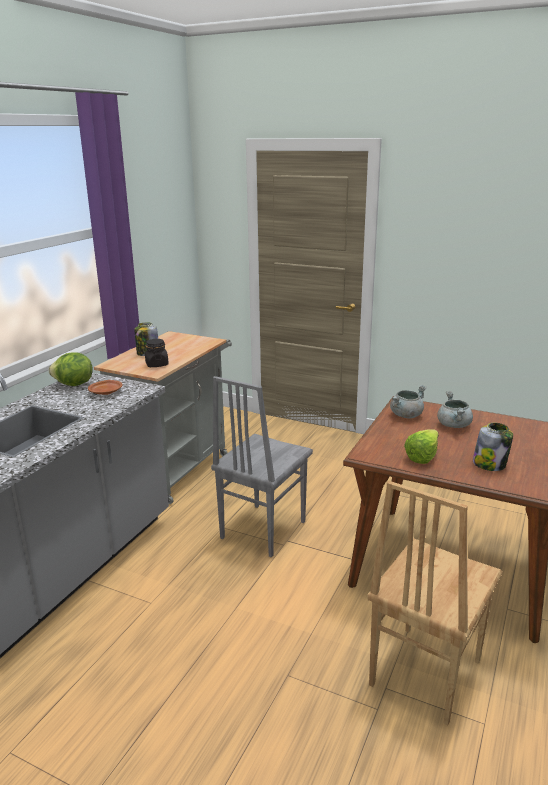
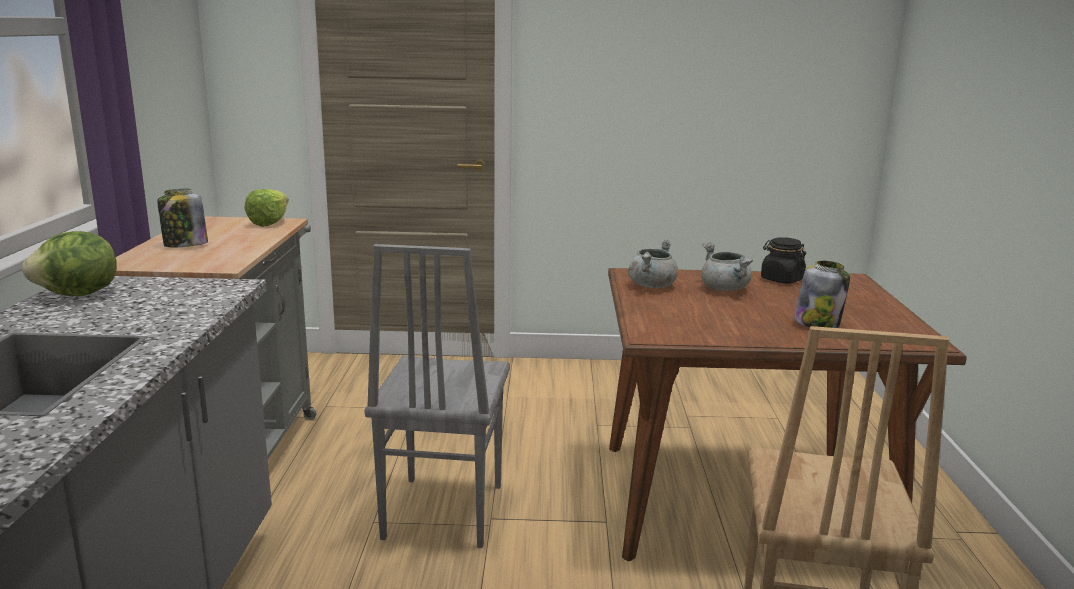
camera: 25 degrees left, 5 degrees down
(106, 392) = (159, 298): brown plate -> none
(157, 364) = (217, 256): black jar -> black jar (781, 279)
(425, 456) = (729, 325): lettuce -> lettuce (273, 222)

